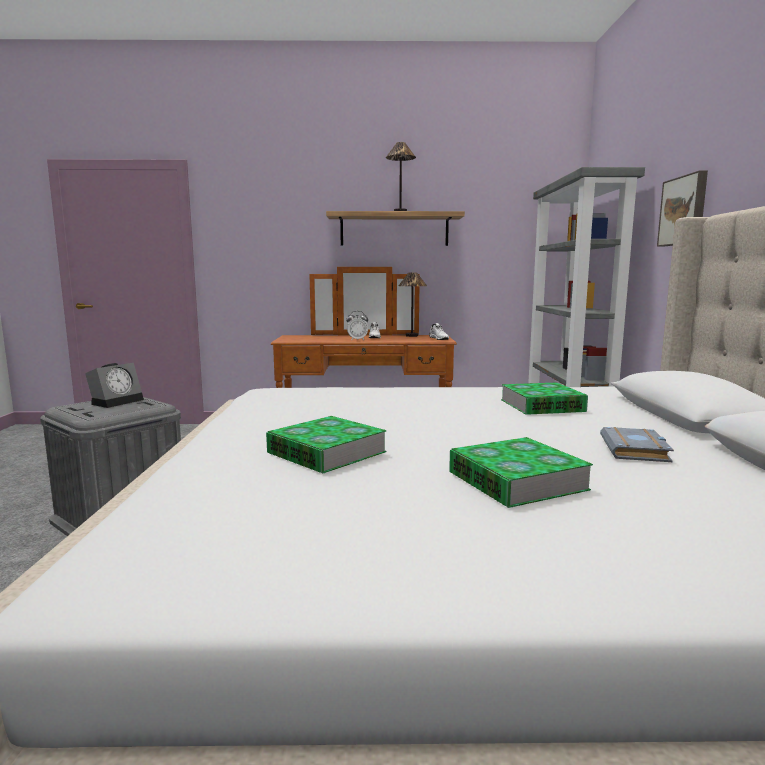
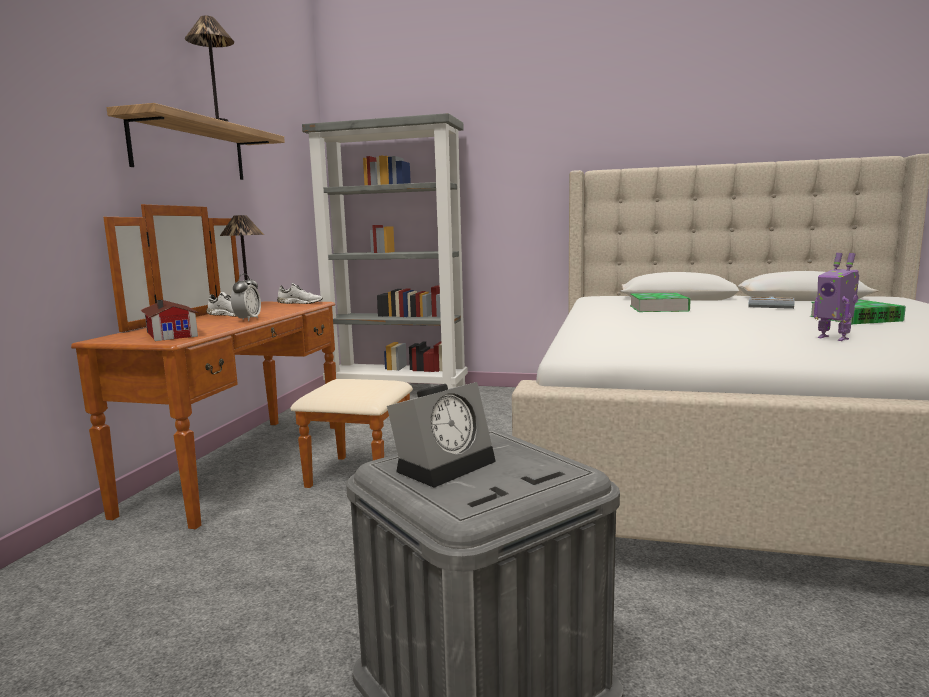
camera: 75 degrees left, 0 degrees up
(117, 401) = (445, 464): alarm clock -> alarm clock turned 90 degrees clockwise
(305, 338) = (173, 333): none -> toy house
(326, 452) = (834, 338): book -> toy robot
(684, 211) = (523, 164): picture -> none

